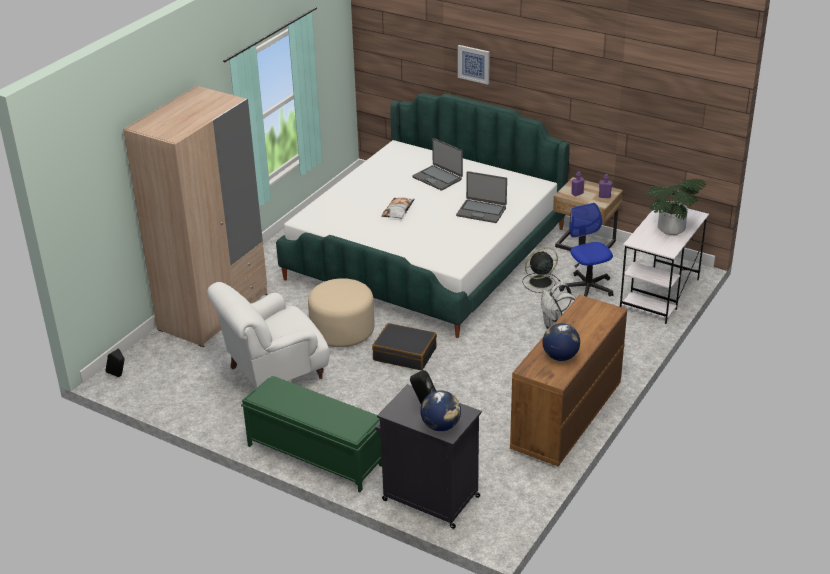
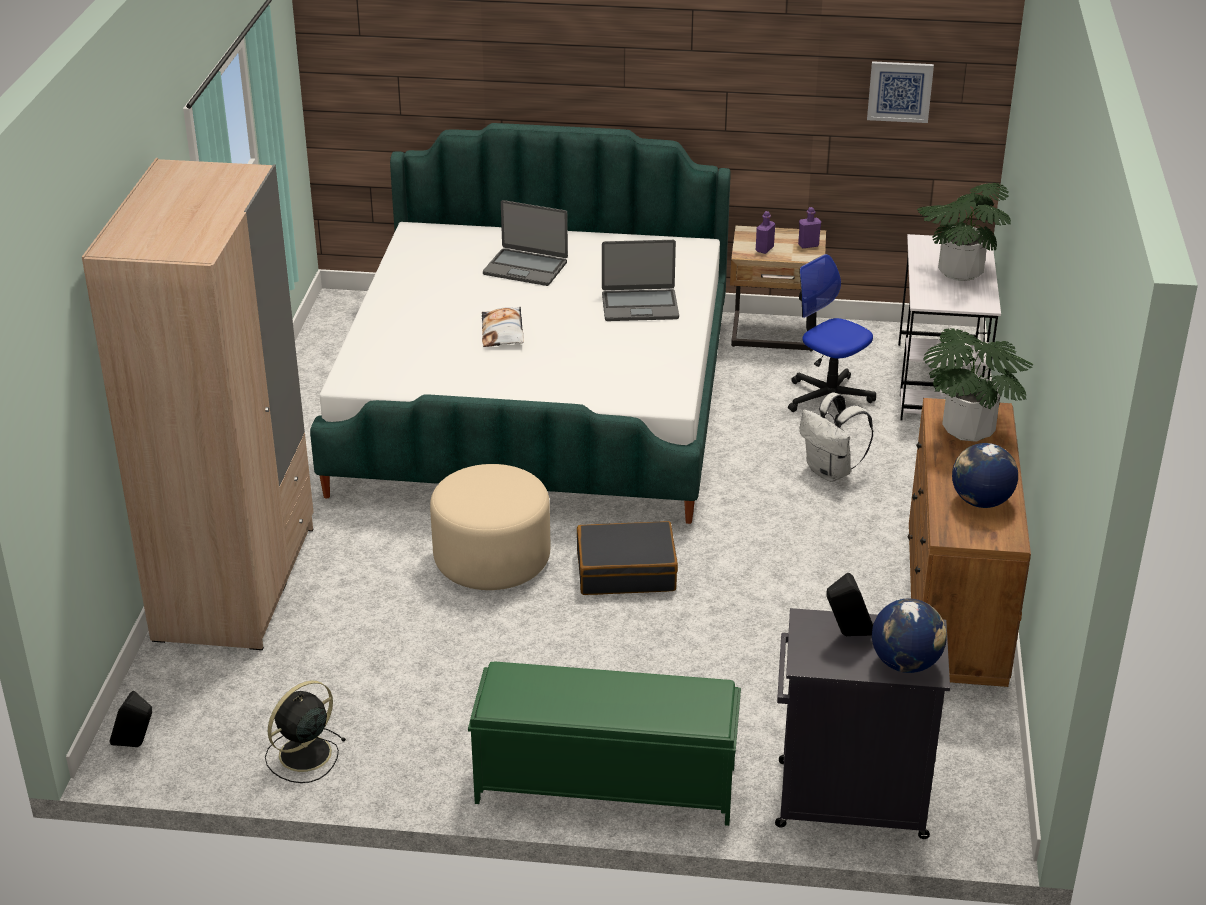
camera: 25 degrees left, 0 degrees up
(274, 375) = (429, 666): white armchair -> none
(474, 64) = (544, 62): picture -> picture (900, 91)
(539, 282) = (749, 405): black fan -> black fan (303, 755)
(588, 317) = (969, 430): none -> potted plant

